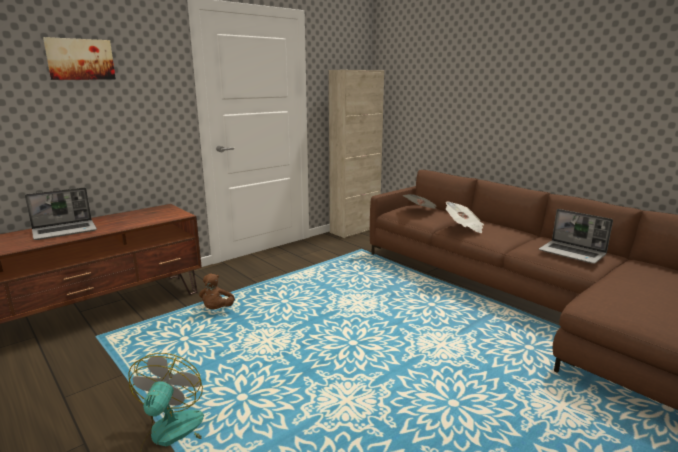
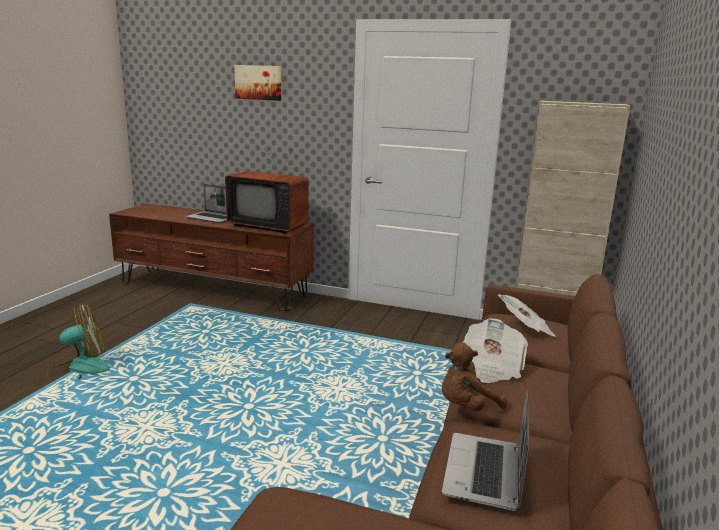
camera: 60 degrees right, 0 degrees up
(150, 216) = (270, 226): none -> television
(217, 309) = (263, 328): brown plush toy -> brown plush toy (466, 407)

